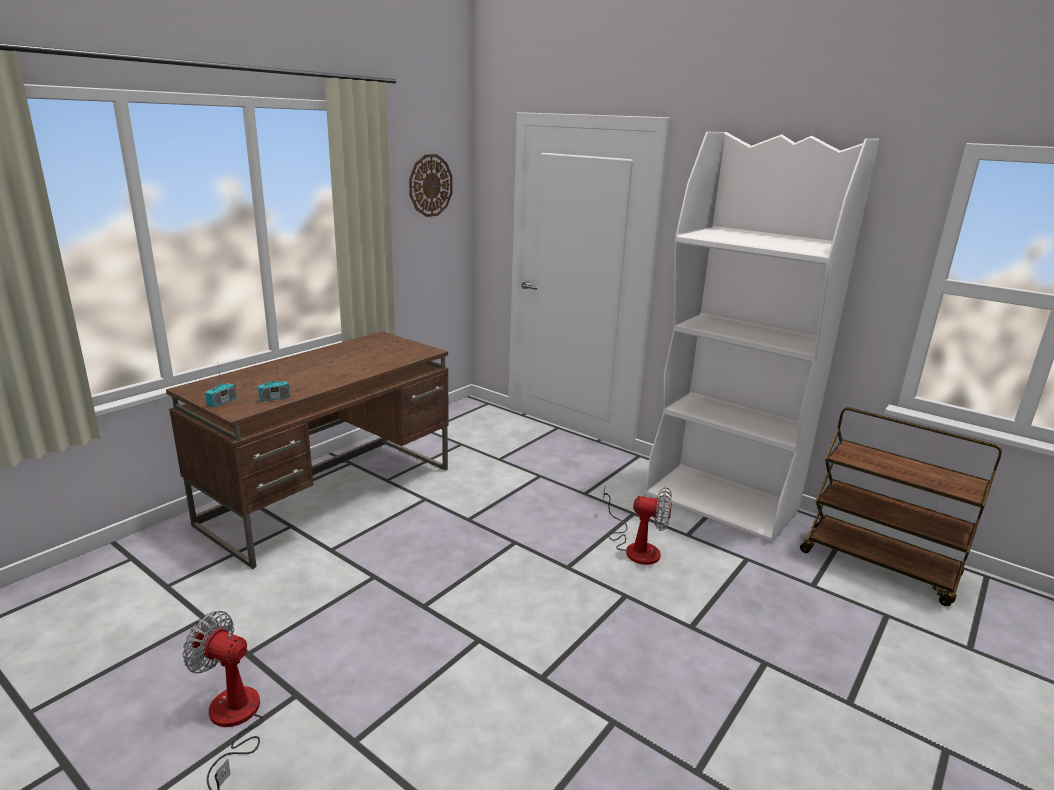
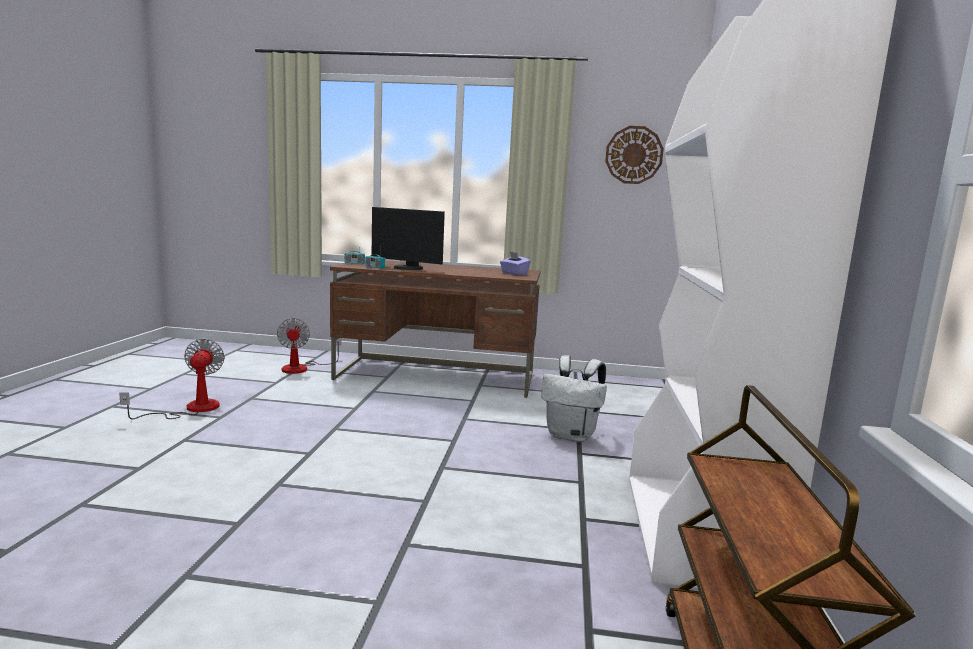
camera: 60 degrees right, 10 degrees down
(302, 383) = (407, 268): none -> monitor
(395, 347) = (514, 273): none -> purple tissue box
(550, 483) = (572, 436): none -> white backpack
(636, 547) = (517, 493): fan -> fan (302, 368)

